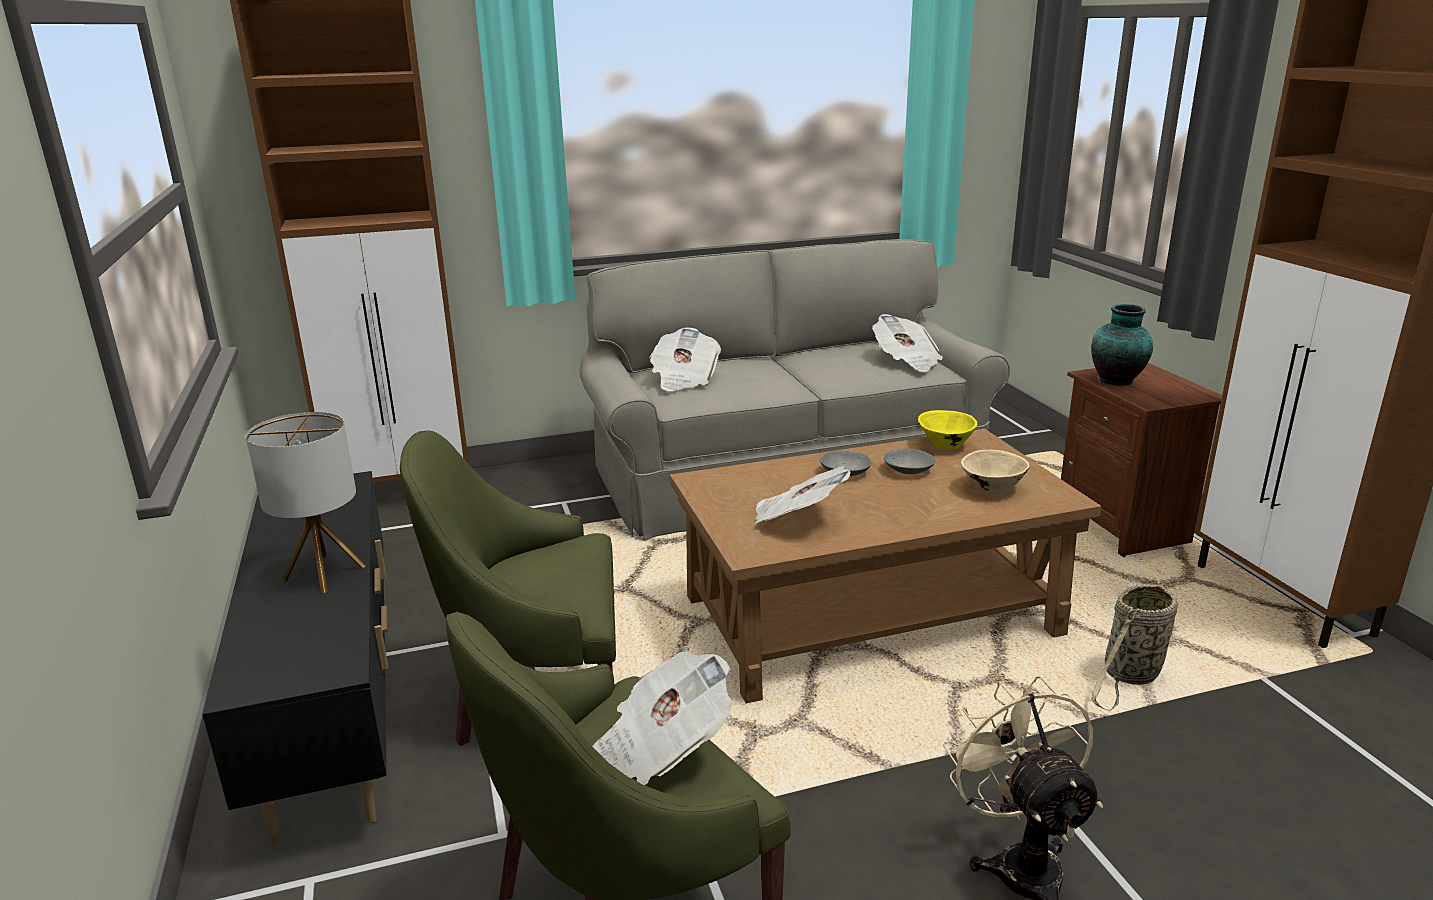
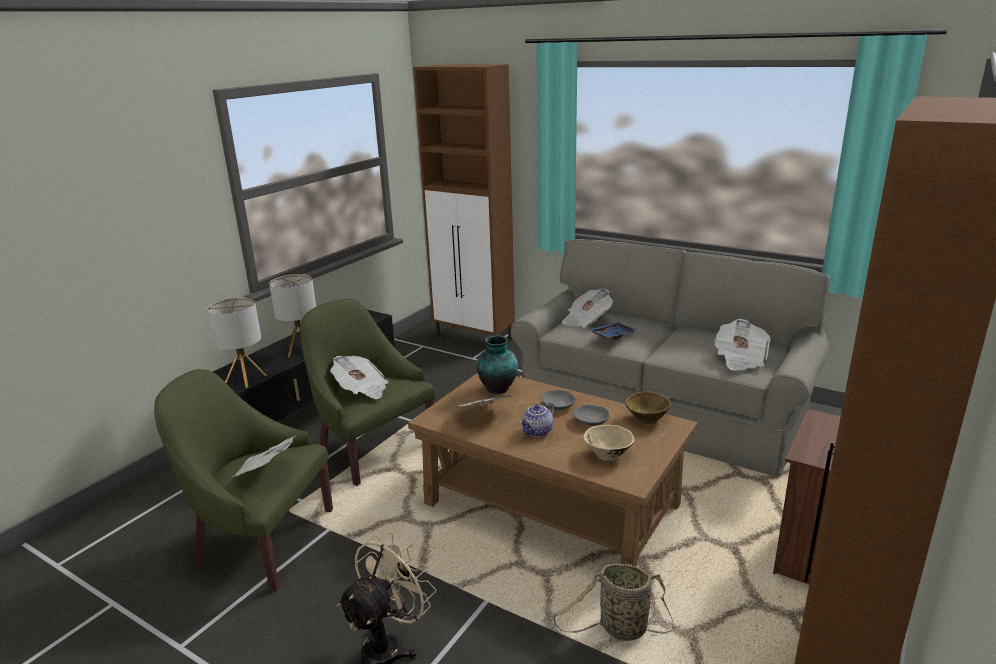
camera: 50 degrees right, 0 degrees up
(323, 658) = (245, 379): none -> table lamp
(539, 581) = (361, 390): none -> newspaper
(750, 383) = (611, 336): none -> blue tray
(889, 503) = (538, 432): none -> teapot
(945, 444) = (647, 419): yellow bowl -> brown bowl
(1118, 381) = (826, 431): vase -> vase (498, 389)

